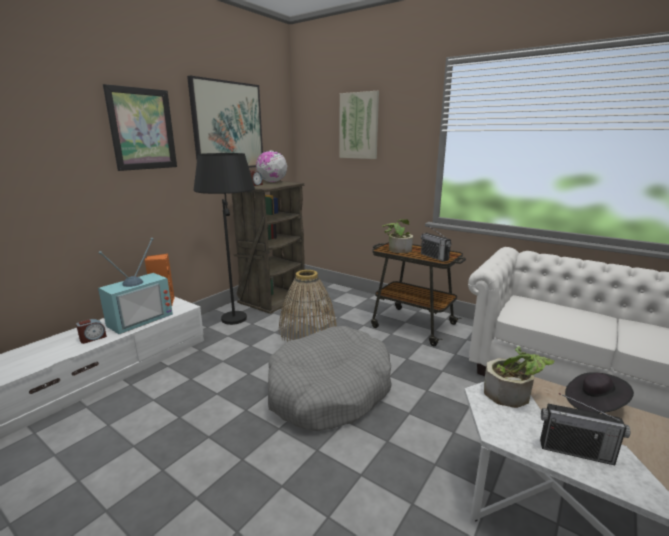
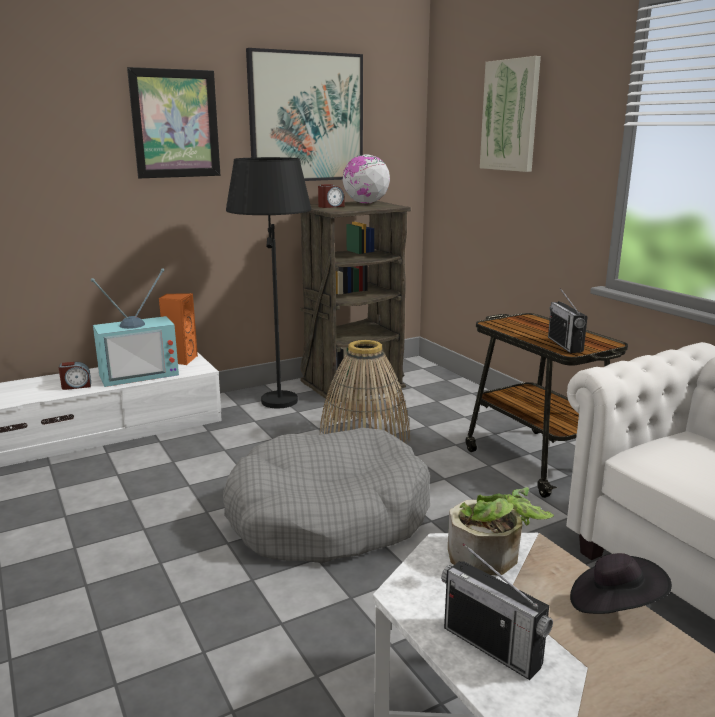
camera: 25 degrees right, 0 degrees up
(397, 249) = (520, 325): potted plant -> none

